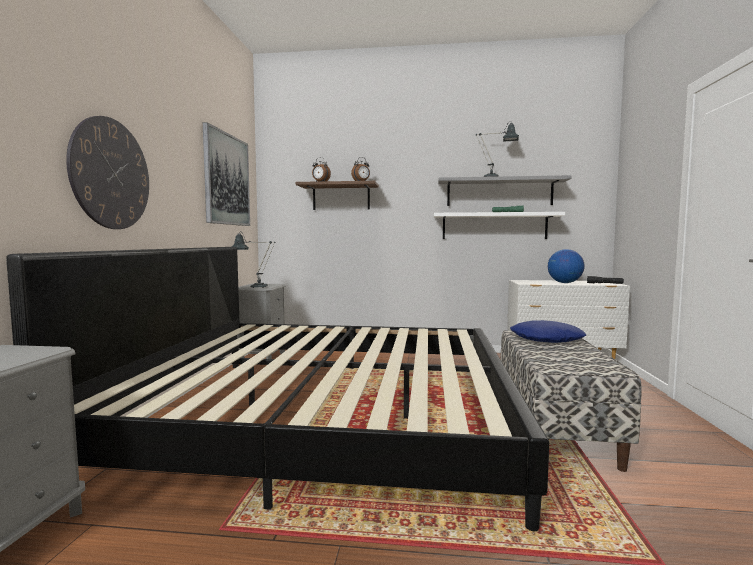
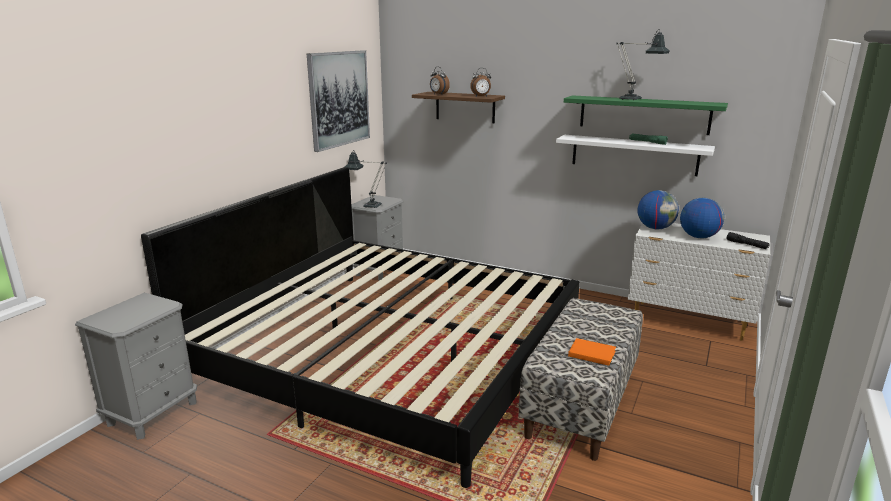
camera: 20 degrees right, 15 degrees up
(111, 174) = (214, 144): wall clock -> none
(499, 192) = (643, 114): grey shelf -> green shelf
(525, 281) = (655, 228): none -> globe
(546, 339) = (596, 319): blue pillow -> none
(580, 357) = (590, 353): none -> orange book

